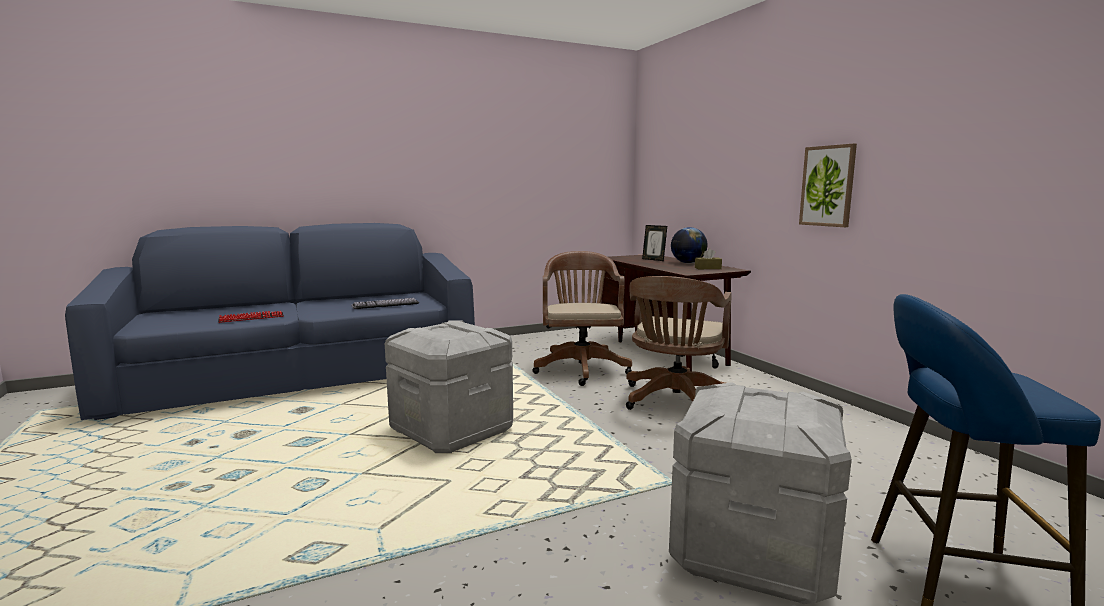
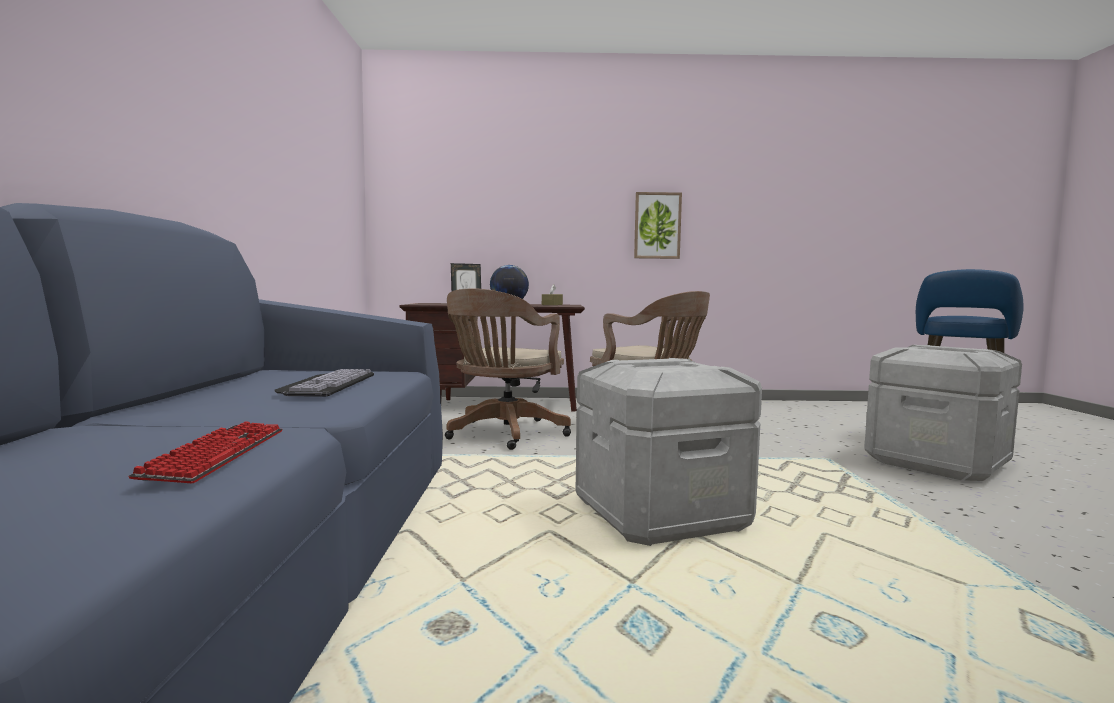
camera: 65 degrees left, 5 degrees down
(581, 368) = (504, 434): brown office chair -> brown office chair turned 90 degrees counterclockwise

